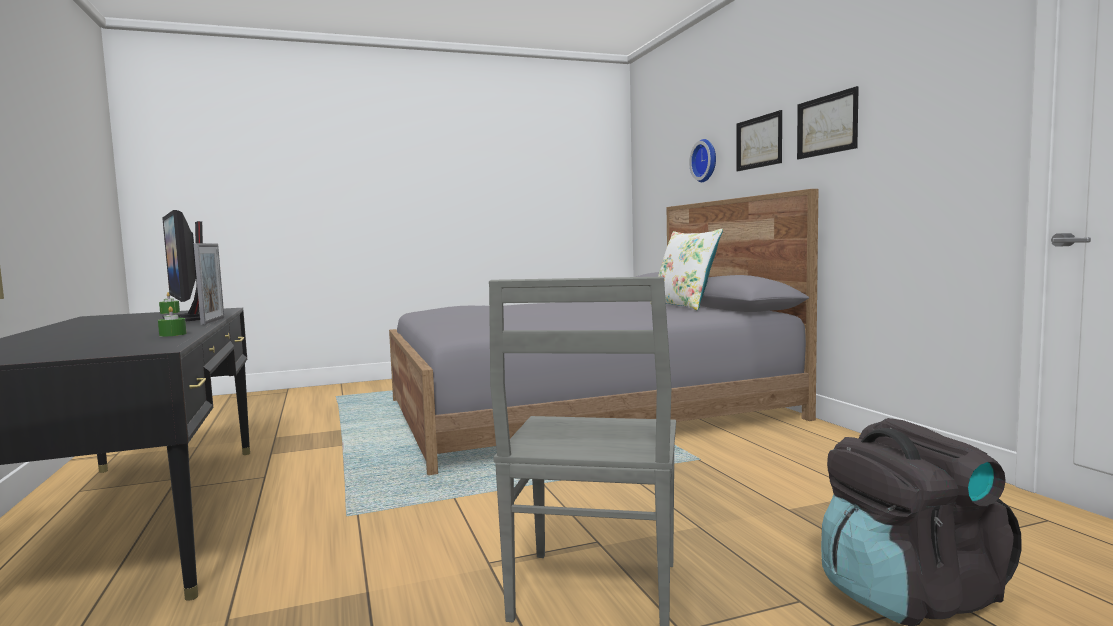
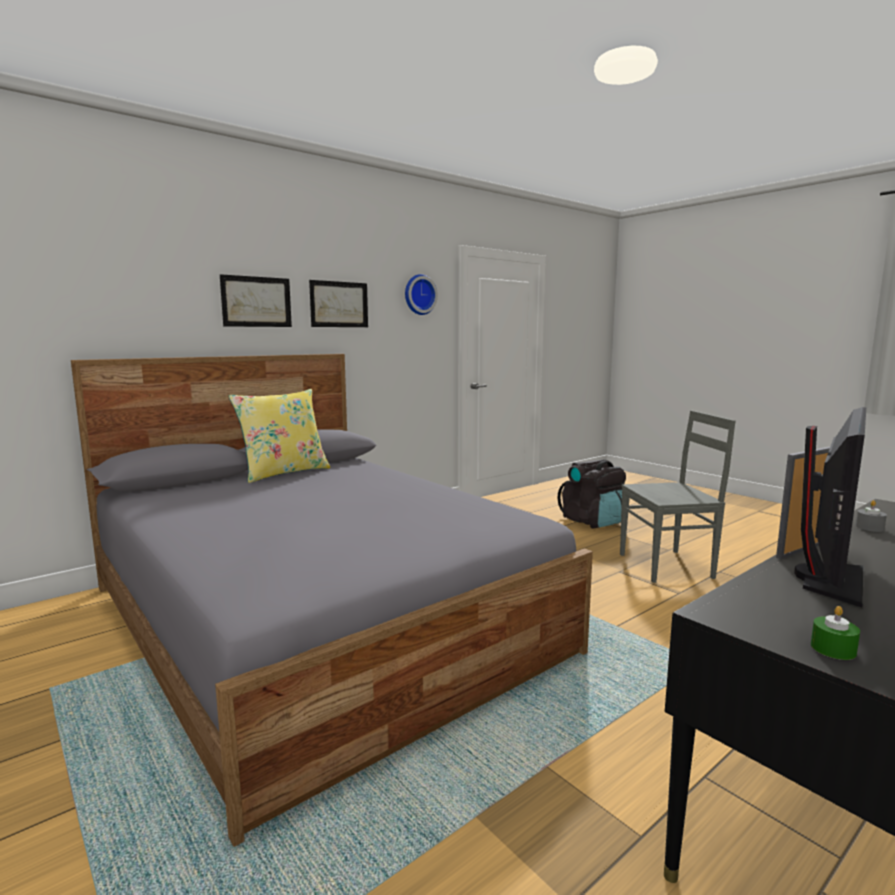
camera: 110 degrees left, 5 degrees up
(173, 334) = (869, 527): green candle -> grey candle
(685, 306) = (284, 472): white pillow -> yellow pillow
(706, 160) = (153, 305): wall clock -> wall clock (419, 294)

